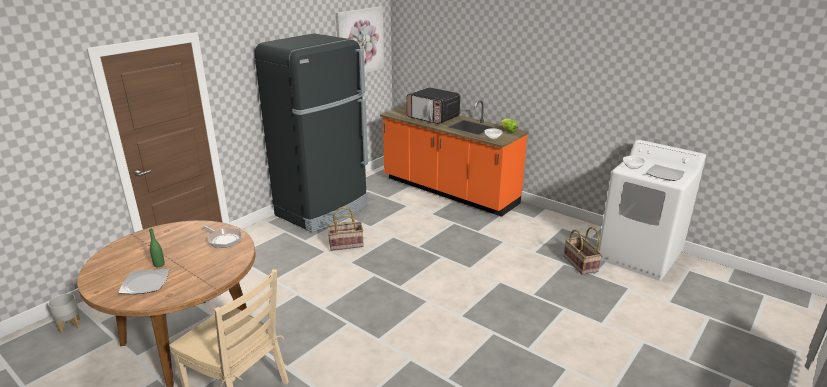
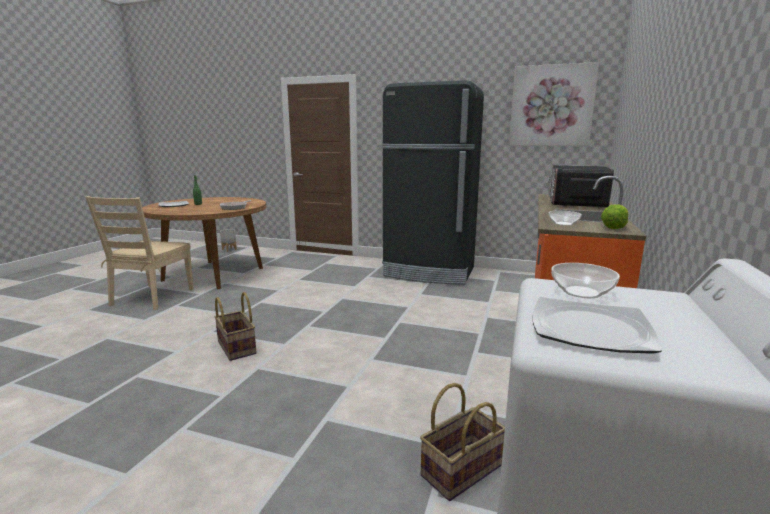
camera: 70 degrees right, 10 degrees down
(346, 244) = (374, 291): basket -> basket (237, 347)

